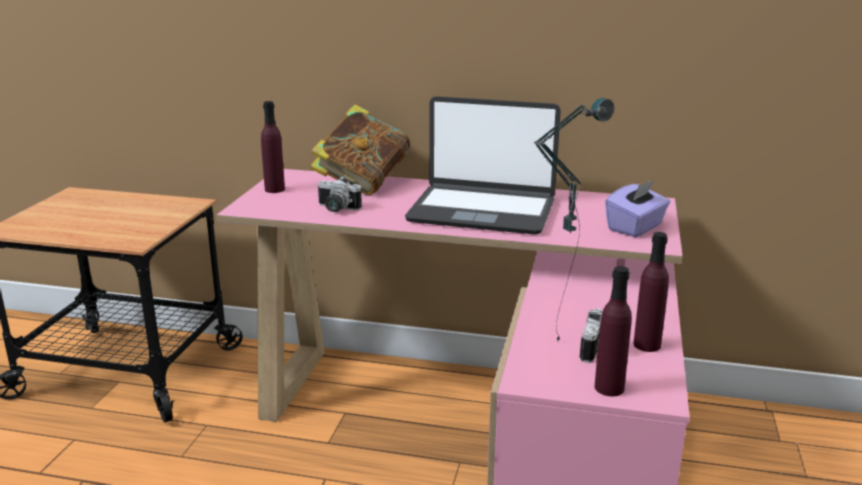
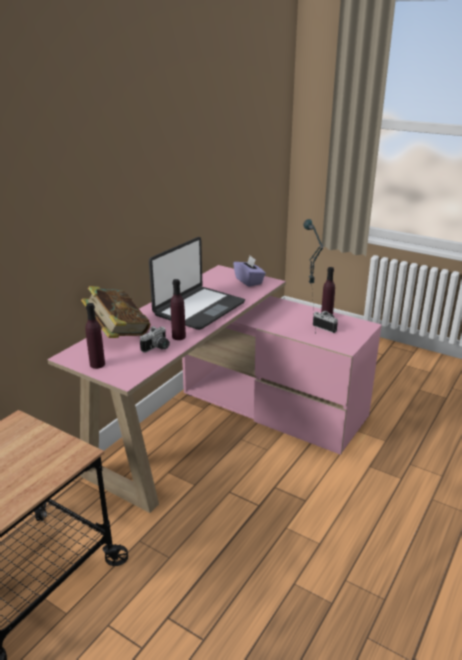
camera: 70 degrees left, 5 degrees up
(609, 388) = (357, 333): purple bottle -> purple bottle (178, 337)

